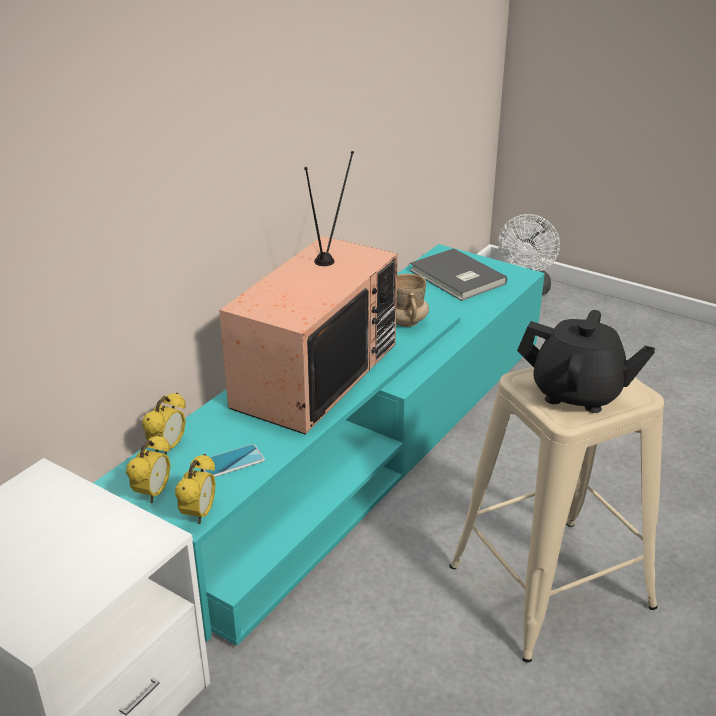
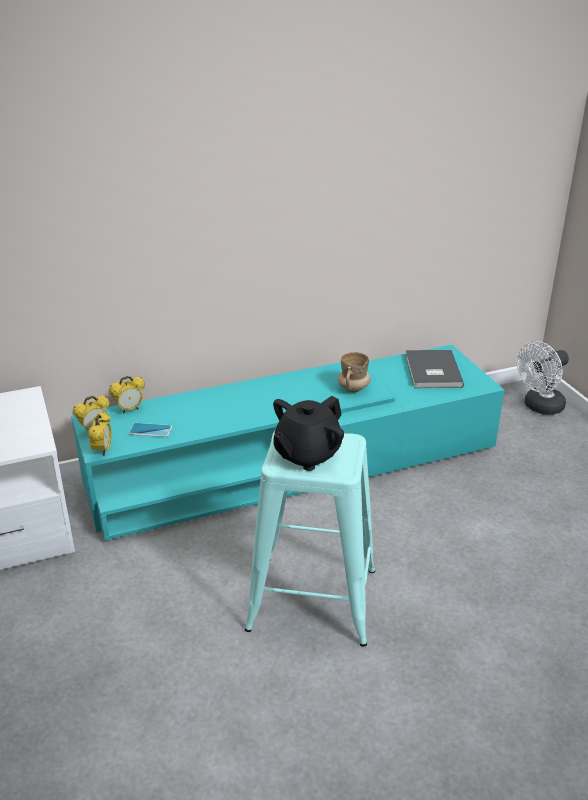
camera: 35 degrees right, 0 degrees up
(199, 514) = (103, 450): alarm clock -> alarm clock turned 45 degrees counterclockwise
(313, 373) = (255, 399): television -> none
(550, 586) = (312, 599): beige stool -> turquoise stool
(577, 393) = (307, 455): black teapot -> black teapot turned 75 degrees clockwise

